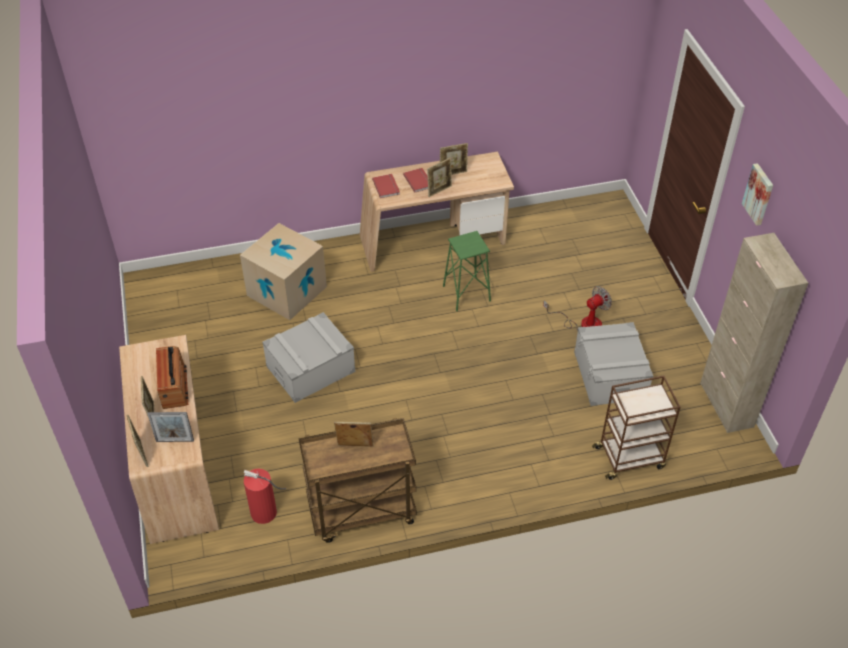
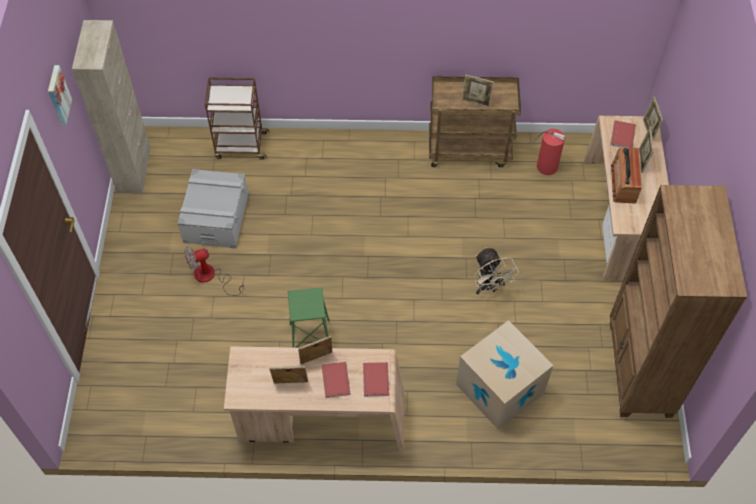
camera: 165 degrees left, 10 degrees up
(159, 329) = (639, 370): none -> brown bookcase
(175, 441) = (621, 135): picture frame -> red book
(310, 369) = (489, 287): grey storage box -> beige fan

